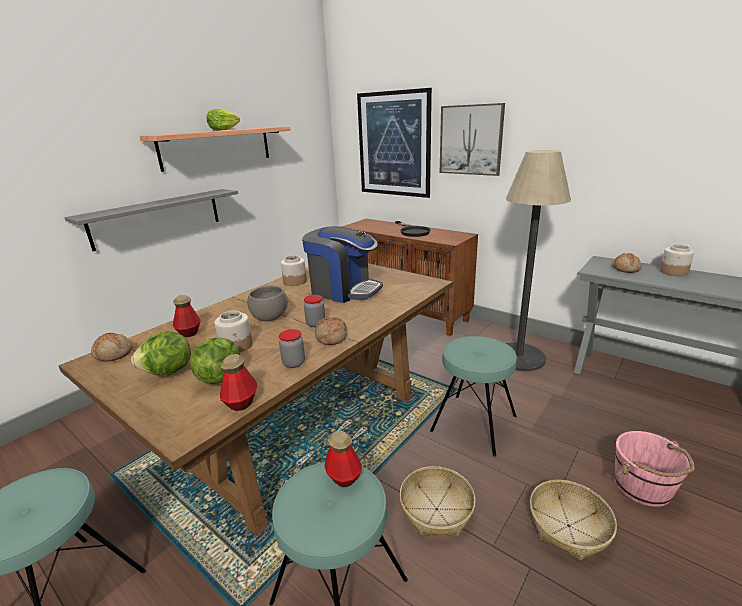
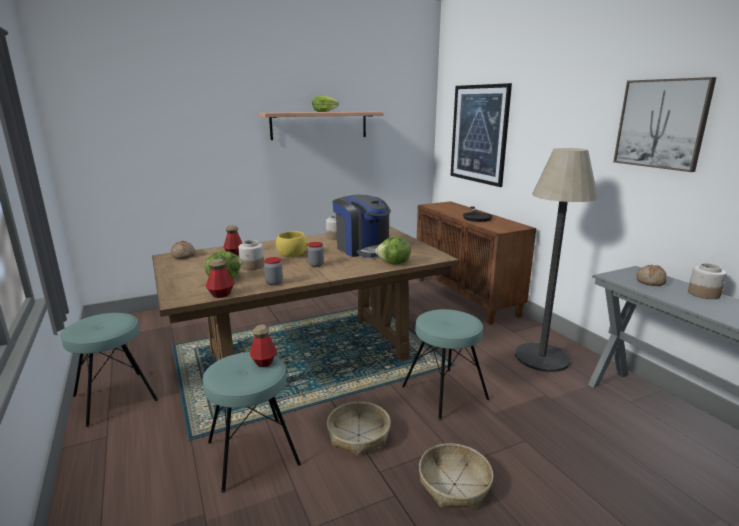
camera: 25 degrees right, 5 degrees down
(157, 218) = (262, 174): grey shelf -> none
(168, 372) = (200, 271): lettuce -> lettuce (394, 264)
(270, 316) = (292, 255): grey bowl -> yellow bowl
(330, 337) = (315, 274): bread -> none
(471, 140) = (538, 134): picture -> picture (661, 124)
(643, 487) = (557, 487): pink bucket -> none

